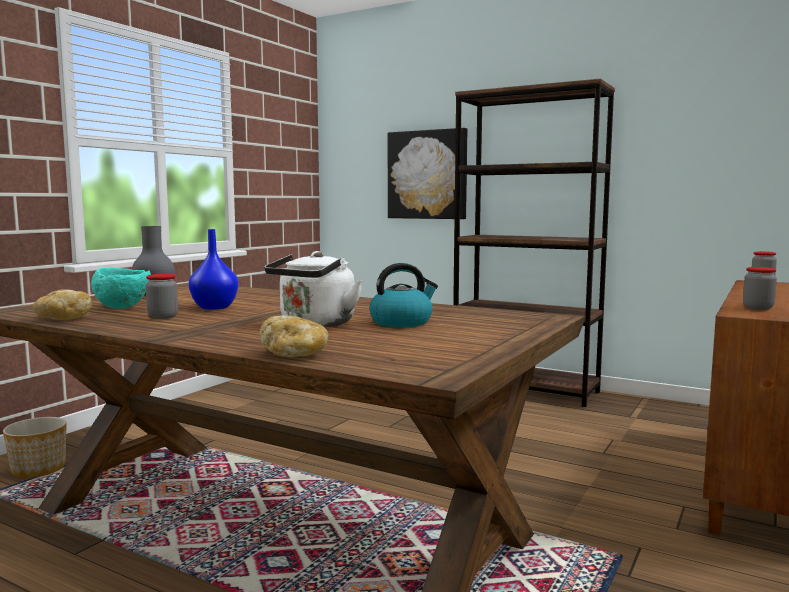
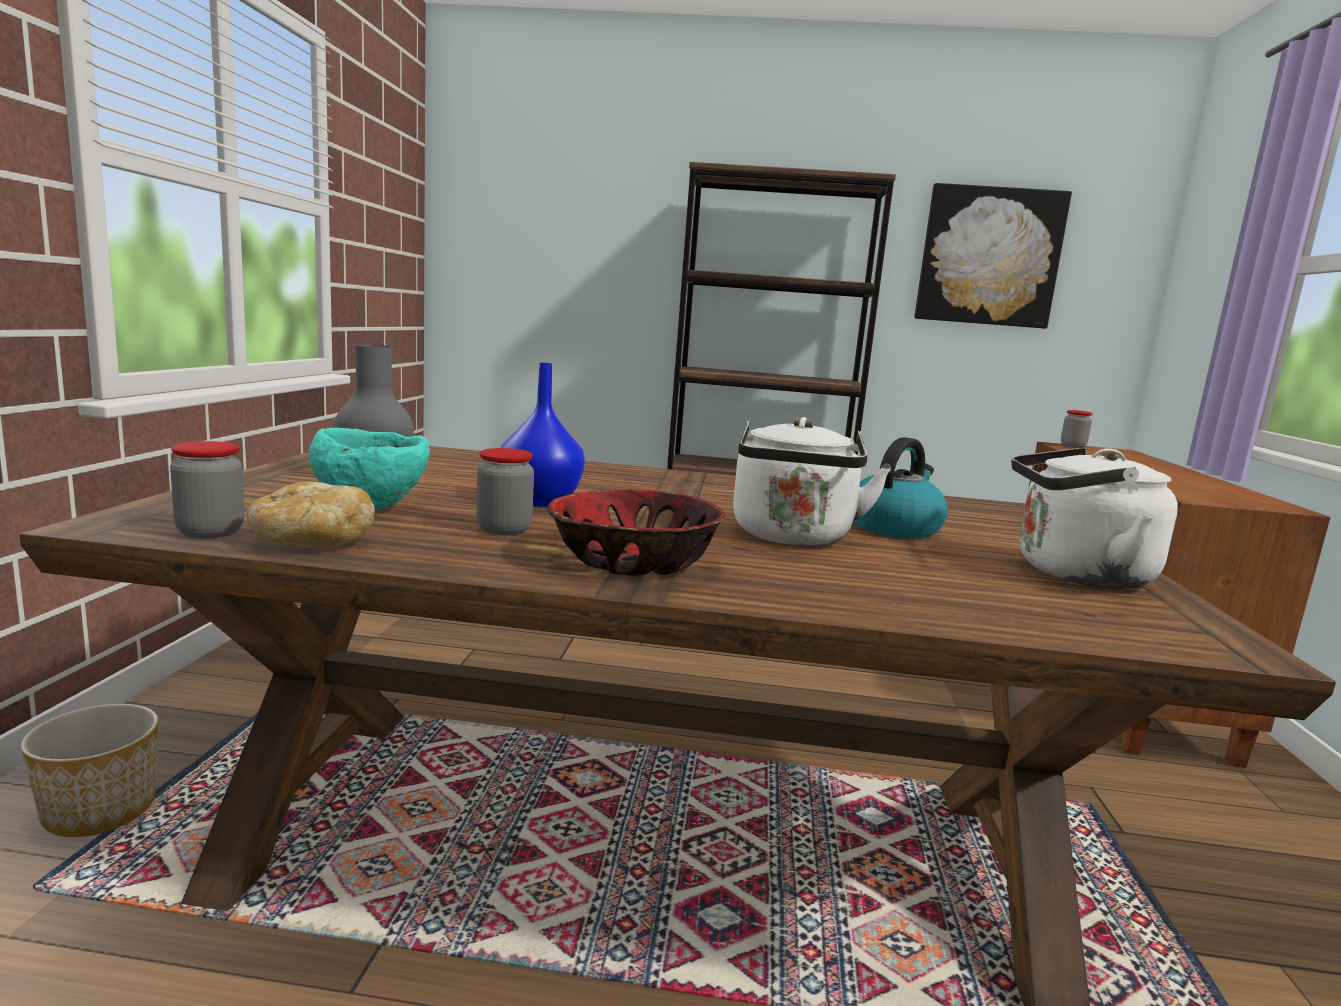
camera: 25 degrees left, 5 degrees up
(192, 329) = (631, 561): none -> bowl
(295, 354) = (942, 615): bread -> none
(427, 175) = (609, 276): picture -> picture (989, 257)
(453, 345) = (1074, 574): none -> white kettle
(758, 308) = (1181, 488): jar -> jar (210, 532)

